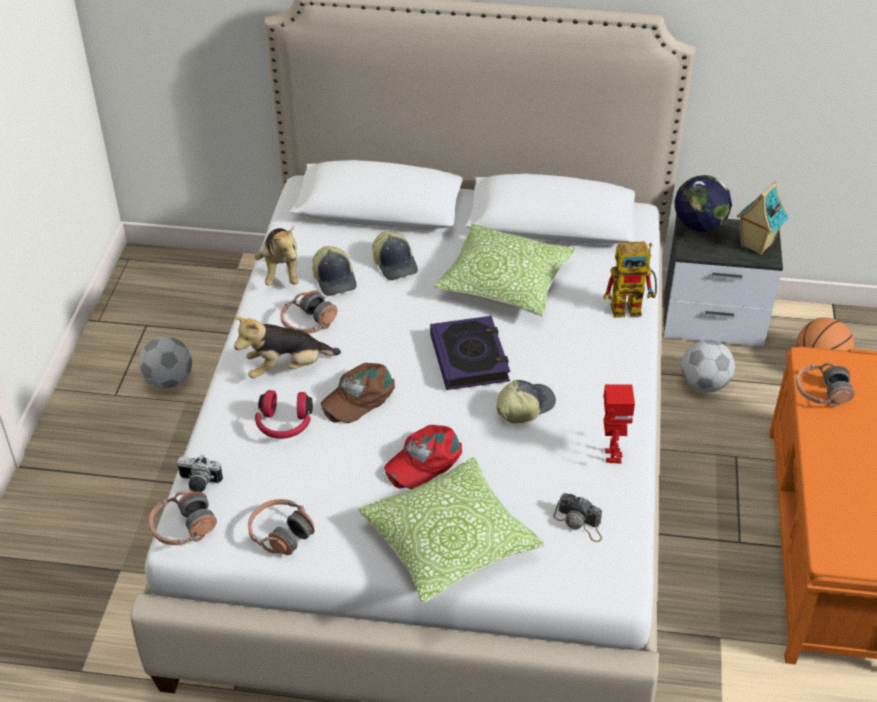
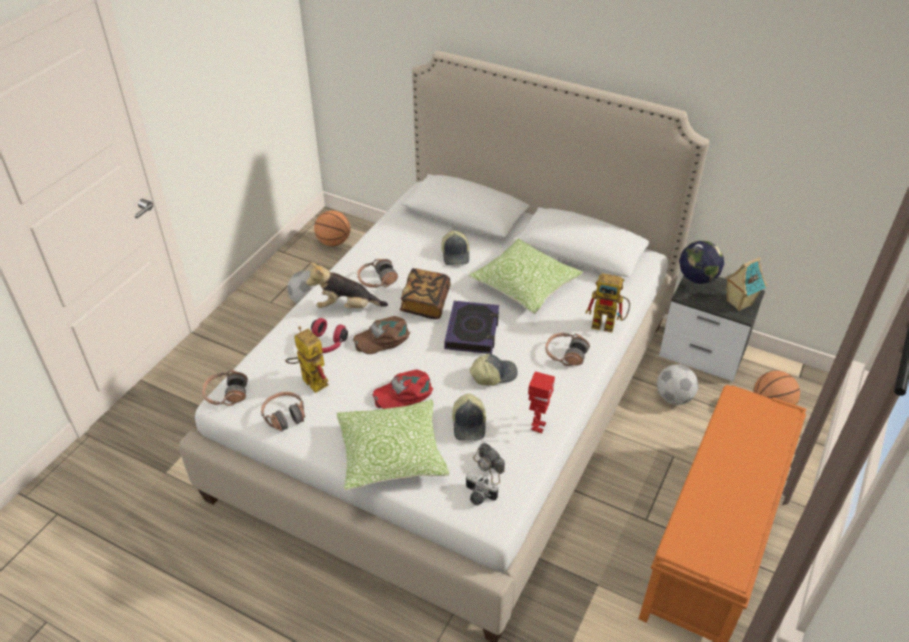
camera: 20 degrees right, 0 degrees up
(165, 290) = (334, 242): none -> basketball
(198, 483) = (251, 368): camera -> camera (478, 496)
(281, 271) = (378, 242): plush toy -> none
(290, 478) = (309, 380): none -> toy robot
(335, 279) = (410, 255): cap -> cap (469, 424)
(389, 337) = (425, 303): none -> book
(822, 392) = (732, 424): headphones -> headphones (565, 354)

